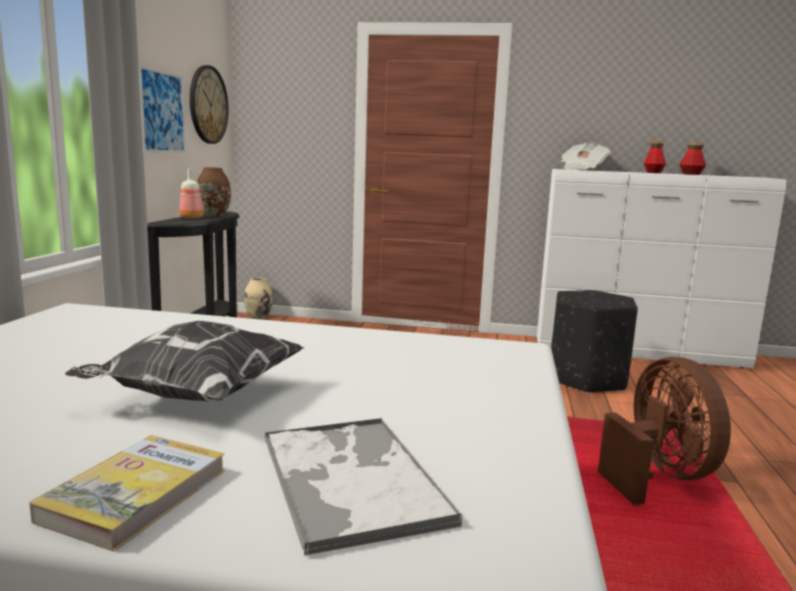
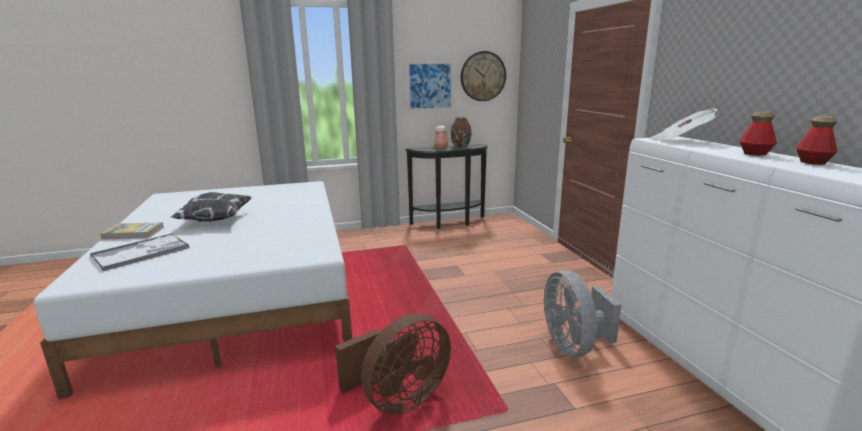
camera: 65 degrees right, 5 degrees up
(258, 317) = (513, 218): beige vase -> none
(587, 379) = (573, 346): black ottoman -> grey fan

